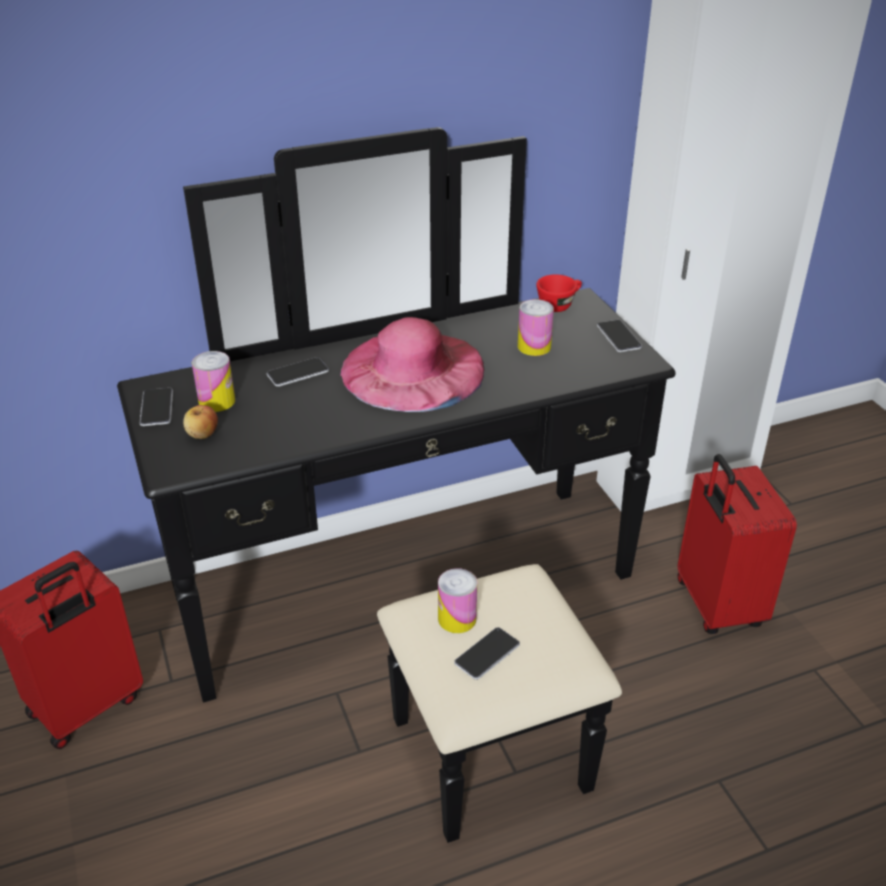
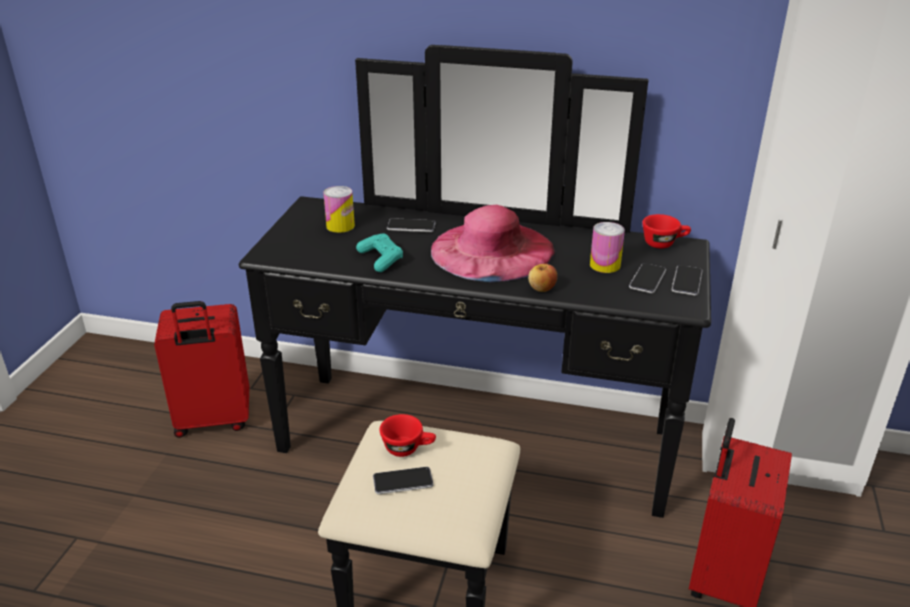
camera: 35 degrees right, 5 degrees down
(156, 408) = (301, 218): phone -> phone (647, 279)
(202, 434) = (308, 242): apple -> apple (542, 289)
(311, 424) = (381, 259): none -> turquoise game controller
(457, 618) = (408, 448): can -> red cup

